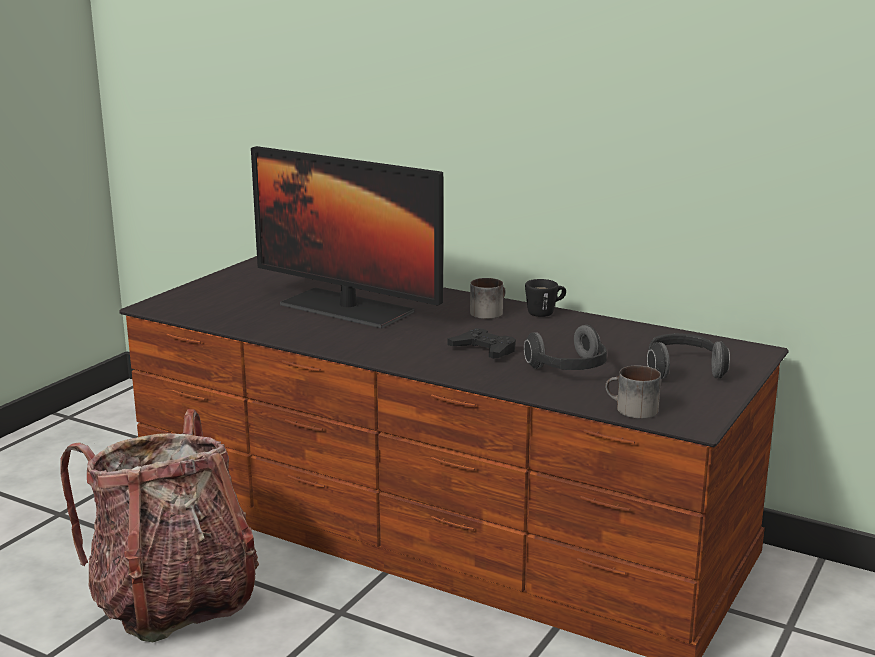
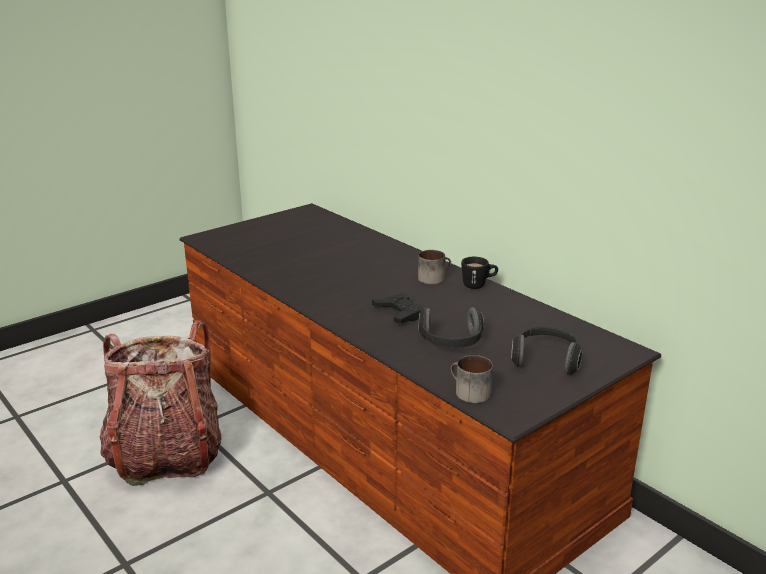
camera: 20 degrees right, 5 degrees up
(346, 308) = (331, 259): monitor -> none

